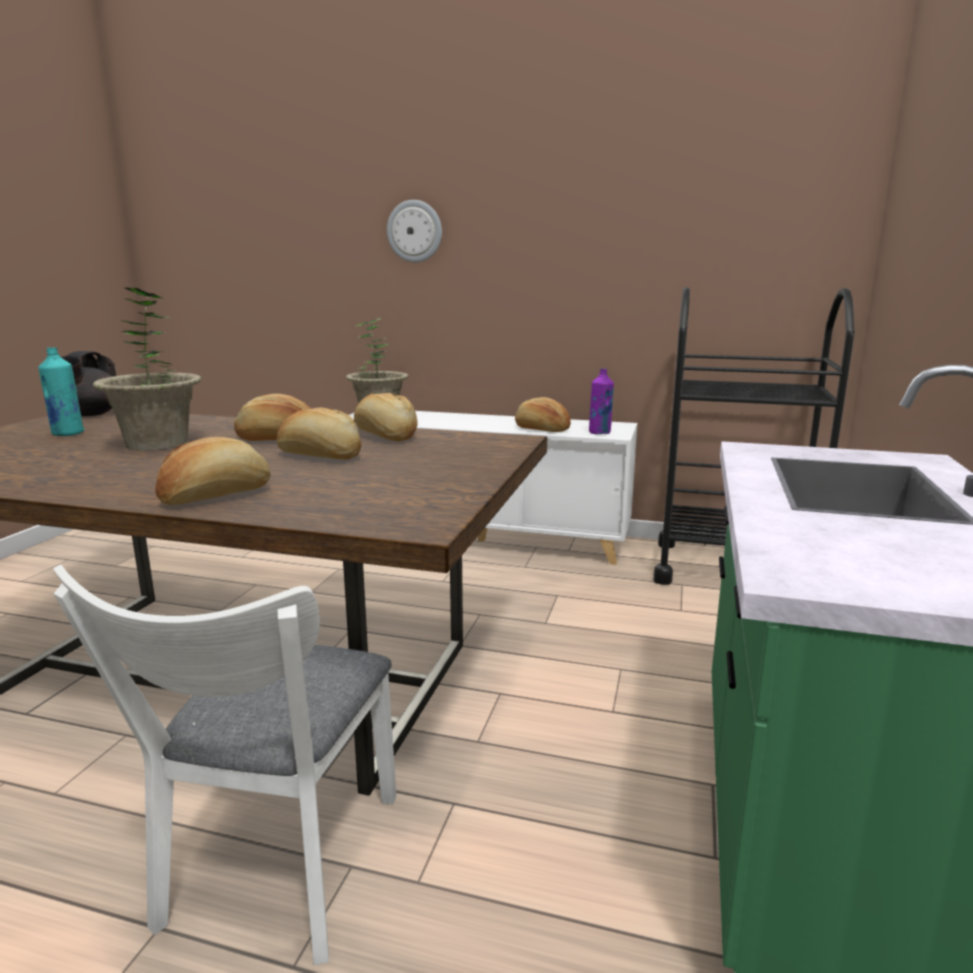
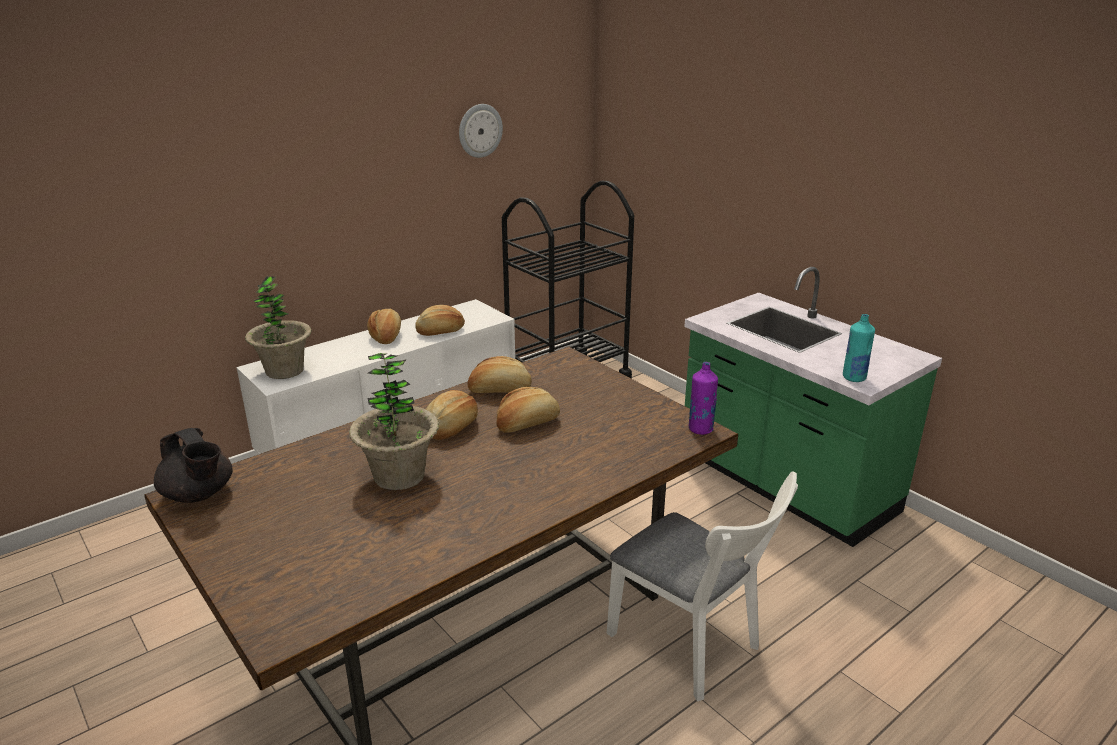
camera: 55 degrees left, 10 degrees up
(67, 433) = (288, 513): turquoise bottle -> turquoise bottle (853, 378)
(216, 496) = (586, 475): bread -> bread (386, 336)
(414, 231) = (265, 179): wall clock -> wall clock (480, 130)
(600, 433) = (483, 319): purple bottle -> purple bottle (700, 429)

